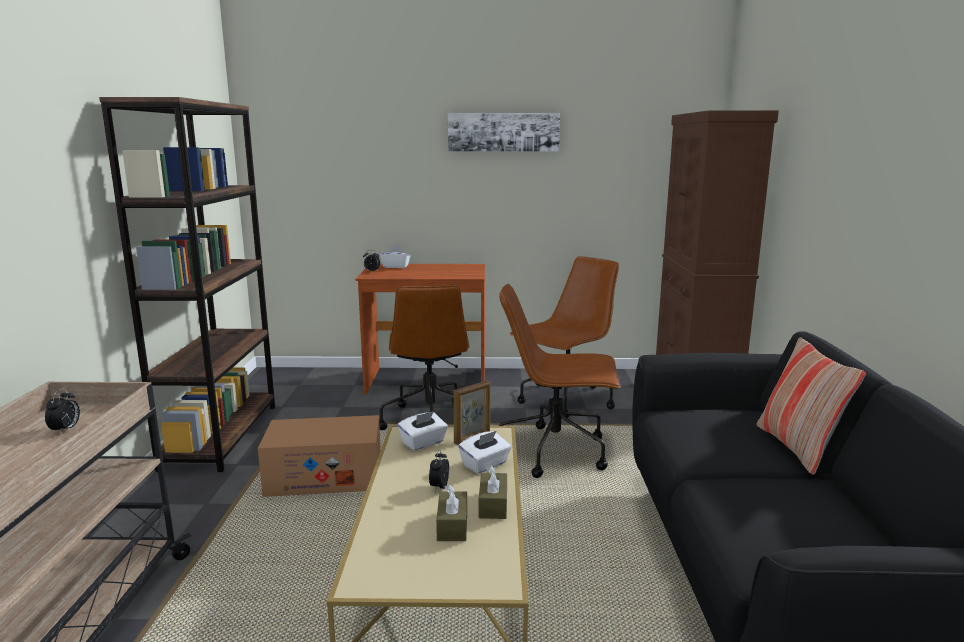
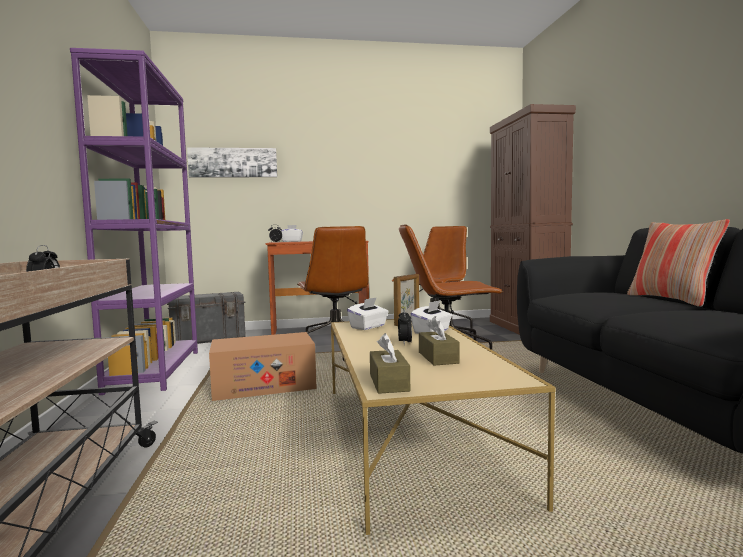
camera: 10 degrees left, 10 degrees down
(221, 435) = (155, 370): brown bookcase -> purple bookcase
(294, 382) = (208, 339): none -> grey storage box
(493, 505) = (461, 347): brown tissue box -> brown tissue box (389, 382)
(503, 132) = (370, 142): picture -> picture (233, 163)

